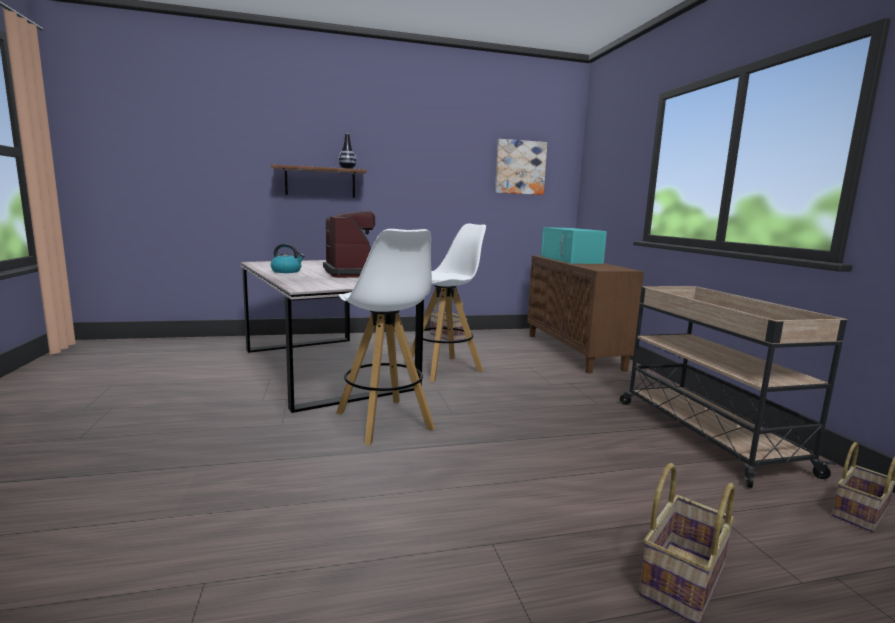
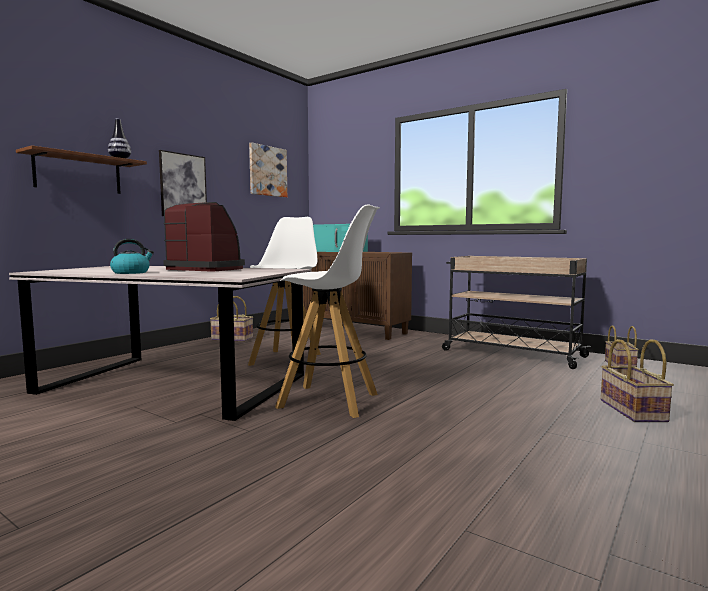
camera: 40 degrees left, 5 degrees down
(417, 187) = (183, 185): none -> picture

